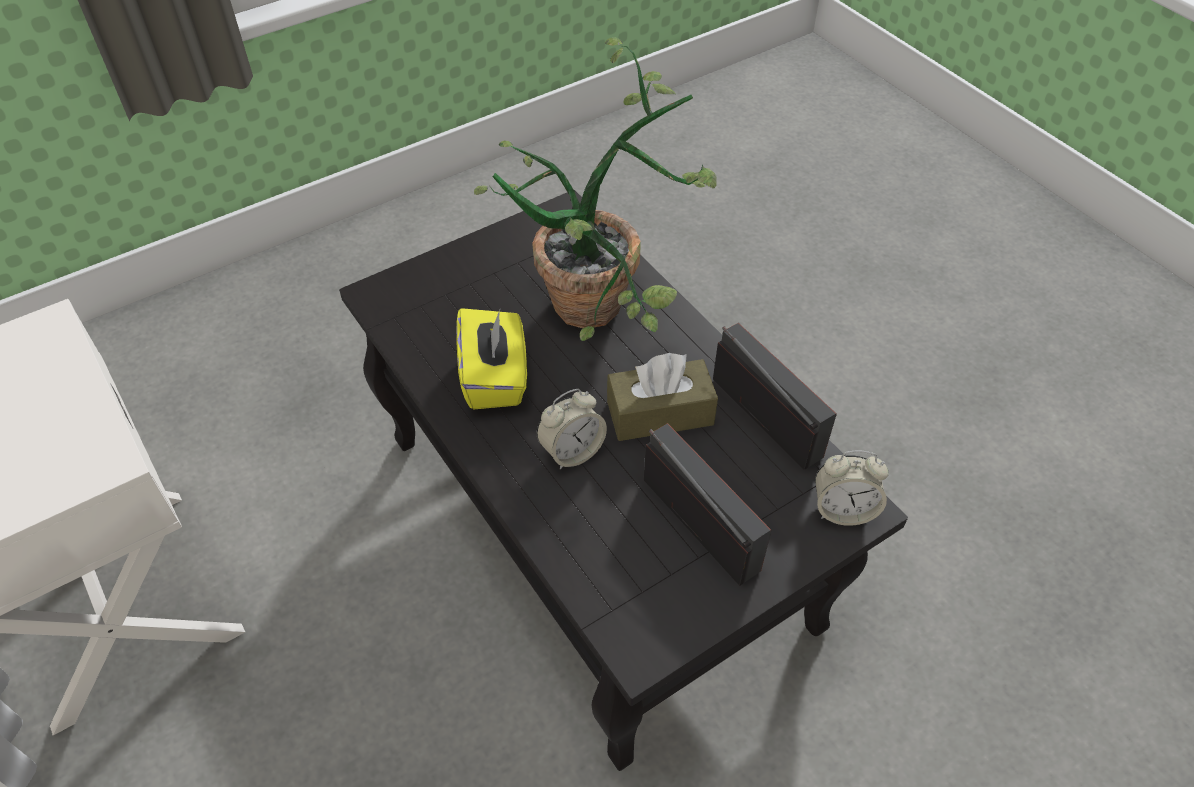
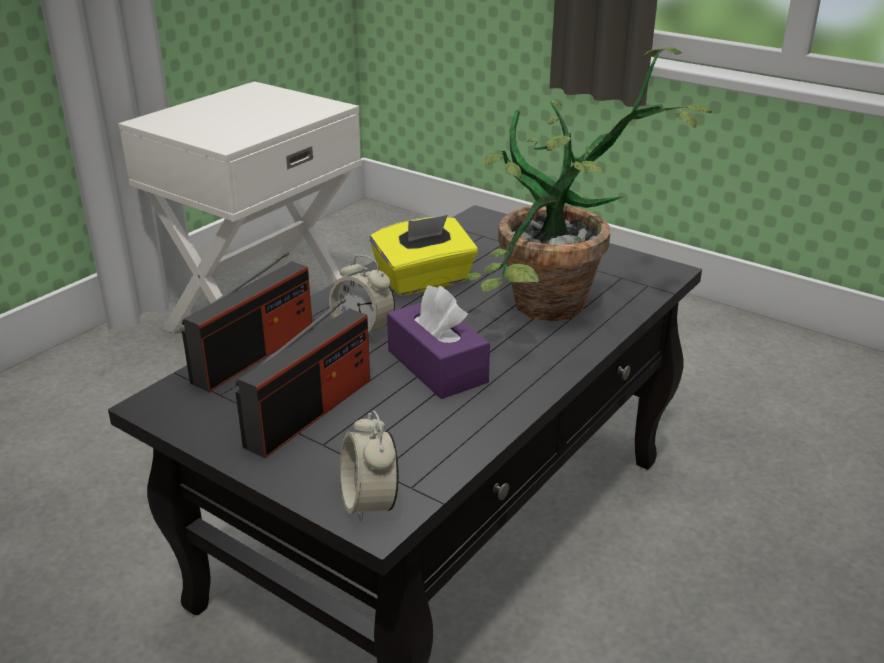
camera: 70 degrees right, 20 degrees down
(660, 413) = (437, 366): brown tissue box -> purple tissue box
(766, 416) = (474, 430): radio -> radio (254, 354)

